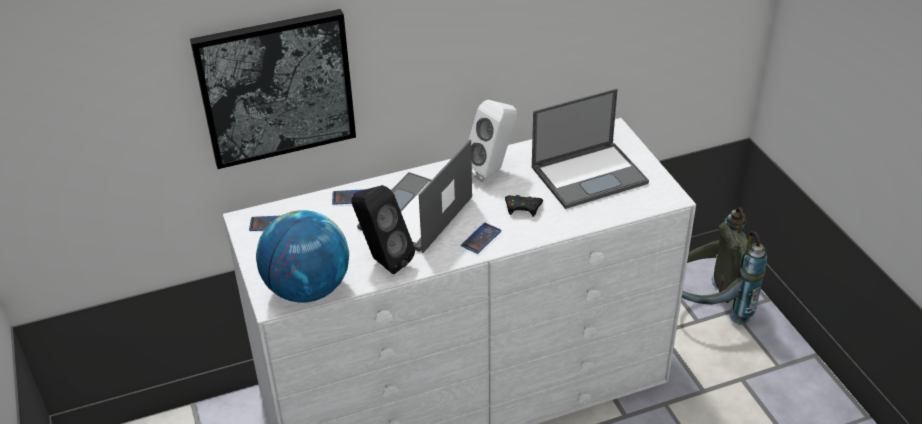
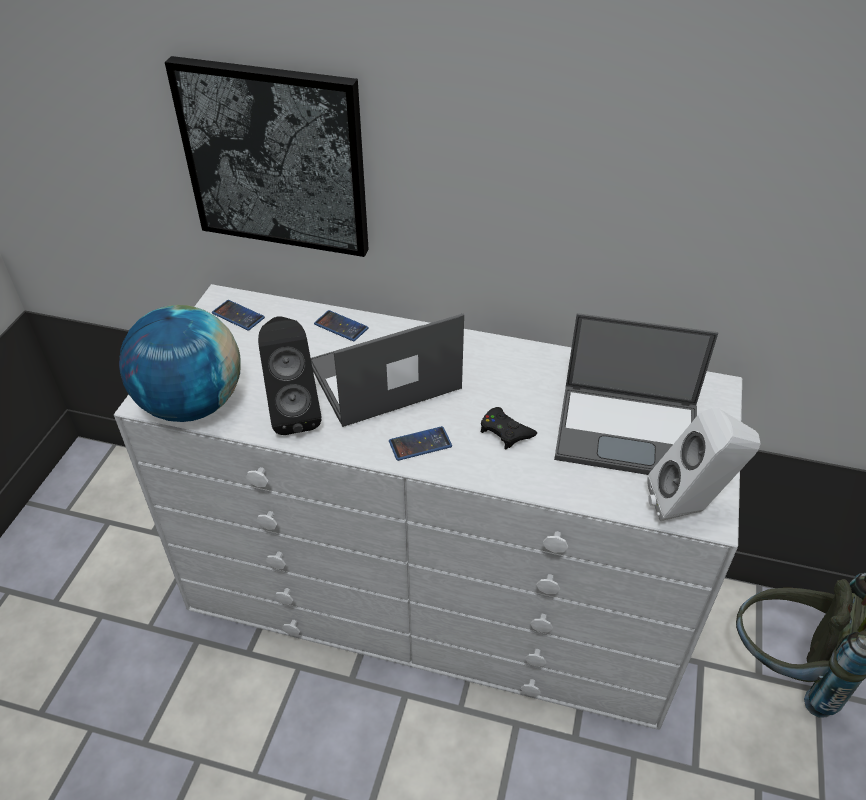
camera: 35 degrees right, 5 degrees up
(492, 171) = (516, 369): white speaker -> white speaker (689, 508)

